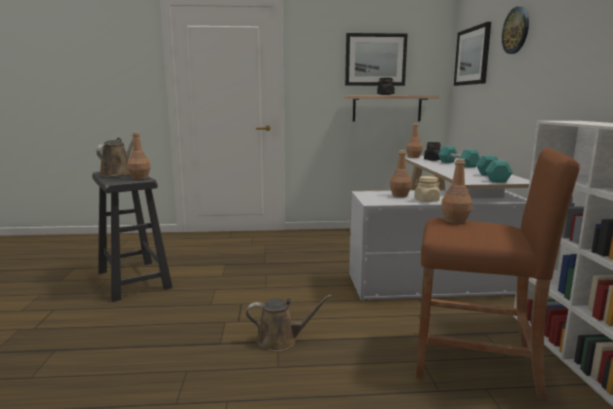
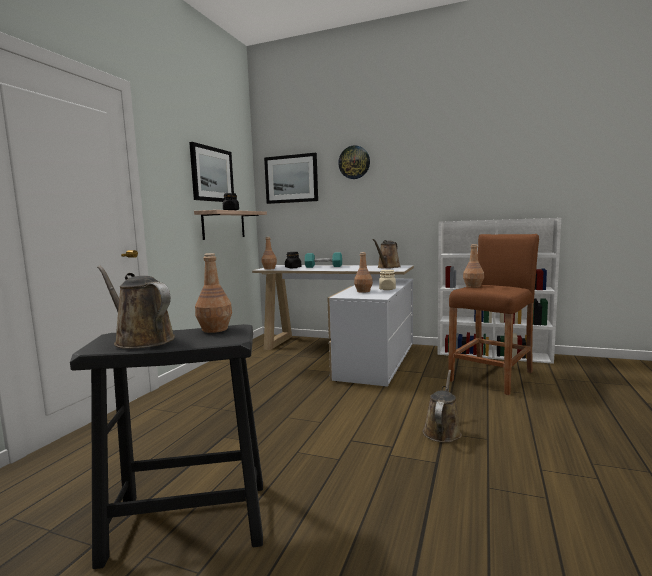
camera: 65 degrees left, 5 degrees down
(492, 178) = (387, 267): turquoise dumbbell -> brown watering can

